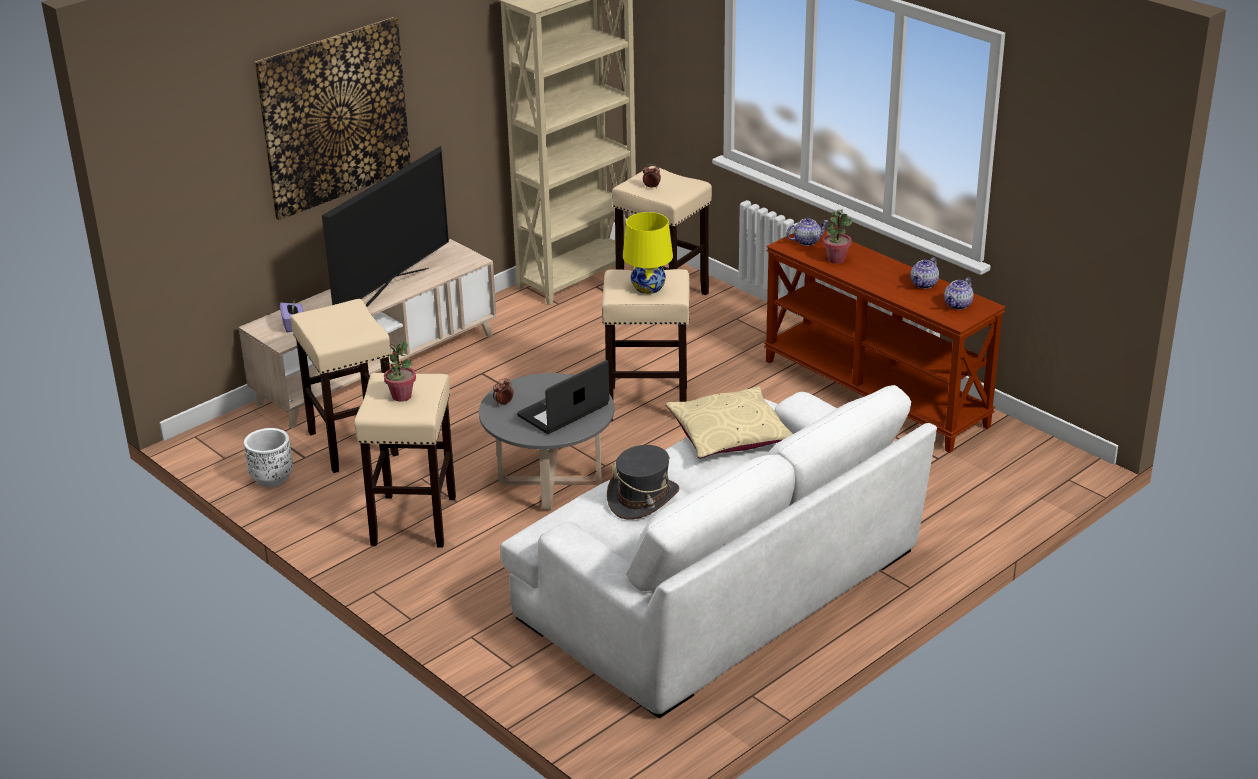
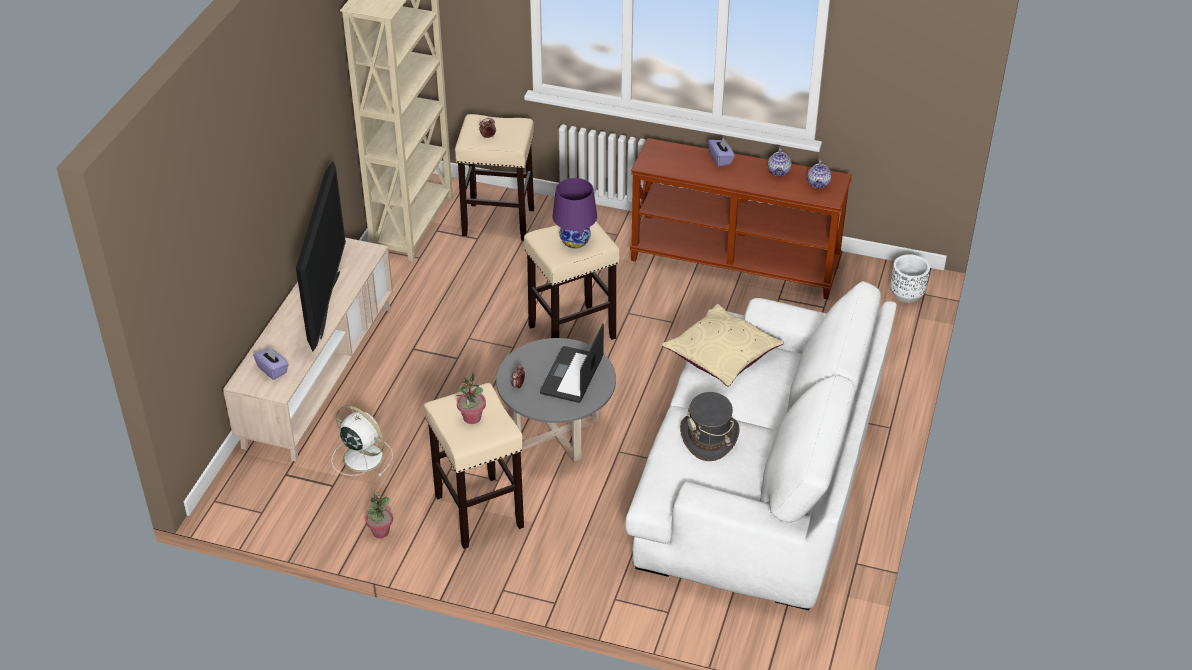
camera: 30 degrees left, 10 degrees up
(271, 478) = (322, 517): white planter -> white planter (906, 294)
(334, 117) = (257, 169): picture -> none
(352, 443) = (361, 457): beige stool -> white fan
(648, 287) = (575, 241): yellow table lamp -> purple table lamp
(807, 241) = (659, 156): teapot -> none
(836, 259) = (695, 167): potted plant -> potted plant (380, 531)
(871, 259) = (720, 159): none -> purple tissue box

